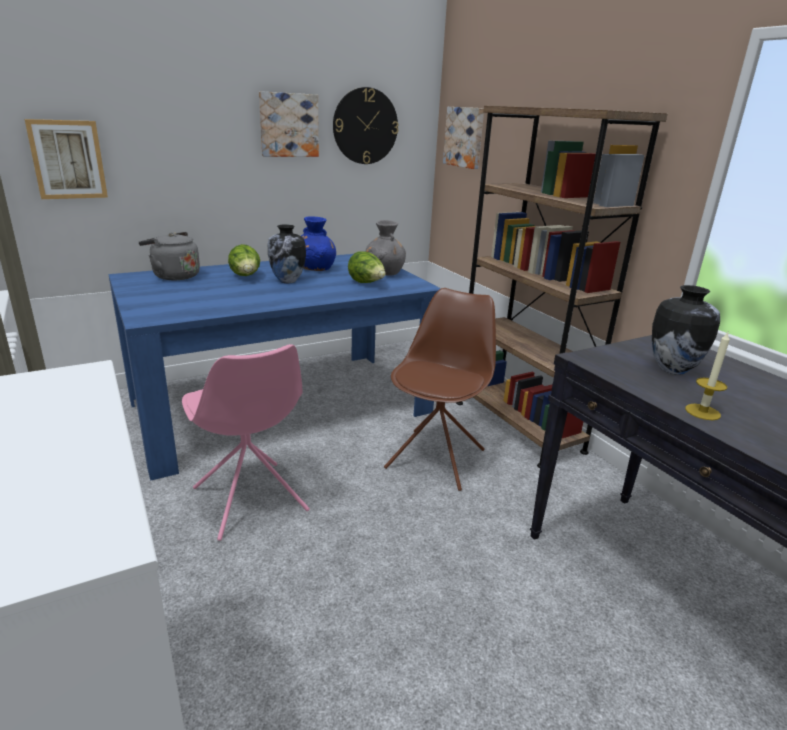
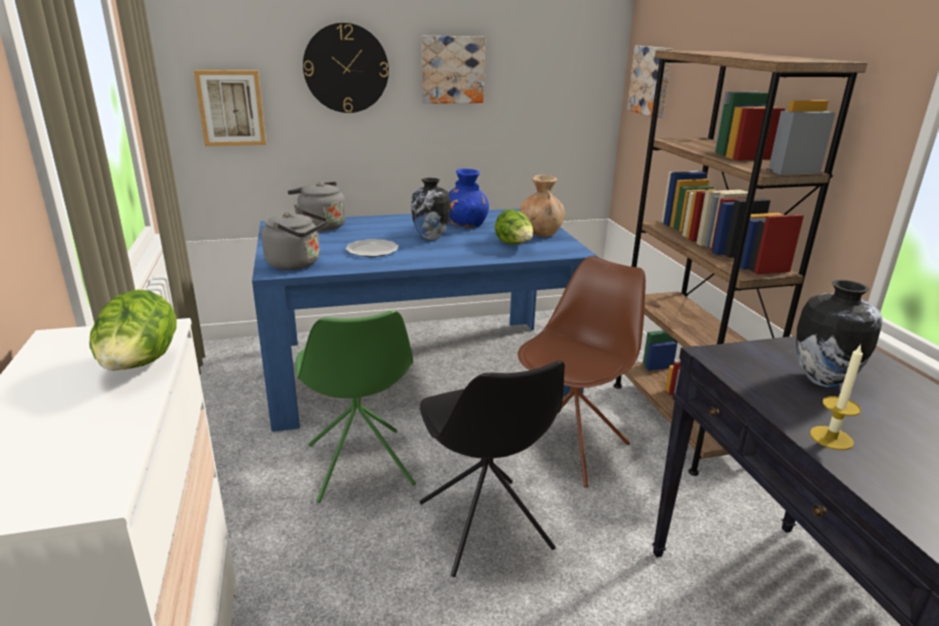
camera: 15 degrees right, 0 degrees up
(166, 311) = (297, 264): none -> grey kettle
(237, 295) = (373, 250): none -> plate
(246, 277) = (390, 230): lettuce -> lettuce (140, 366)
(250, 501) = (360, 466): pink chair -> green chair
(365, 126) = (538, 69): wall clock -> wall clock (346, 68)
(384, 538) = (485, 527): none -> black chair
(385, 272) = (541, 232): grey vase -> brown vase

